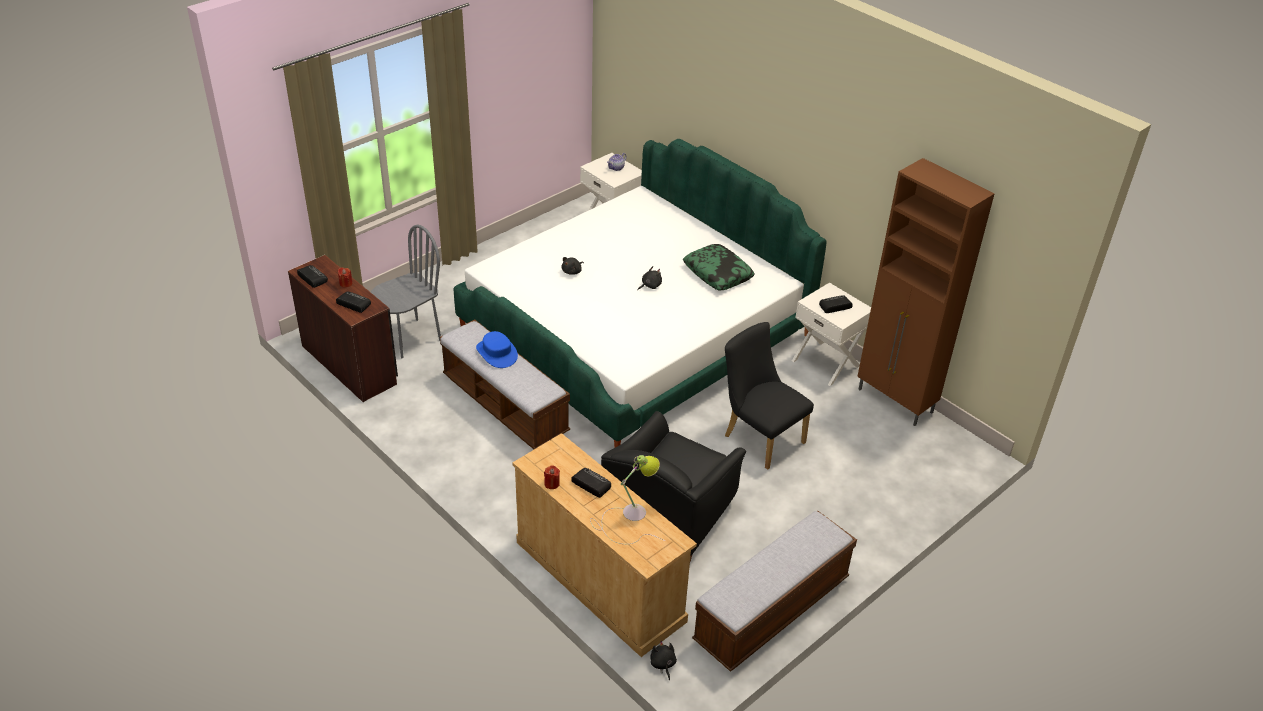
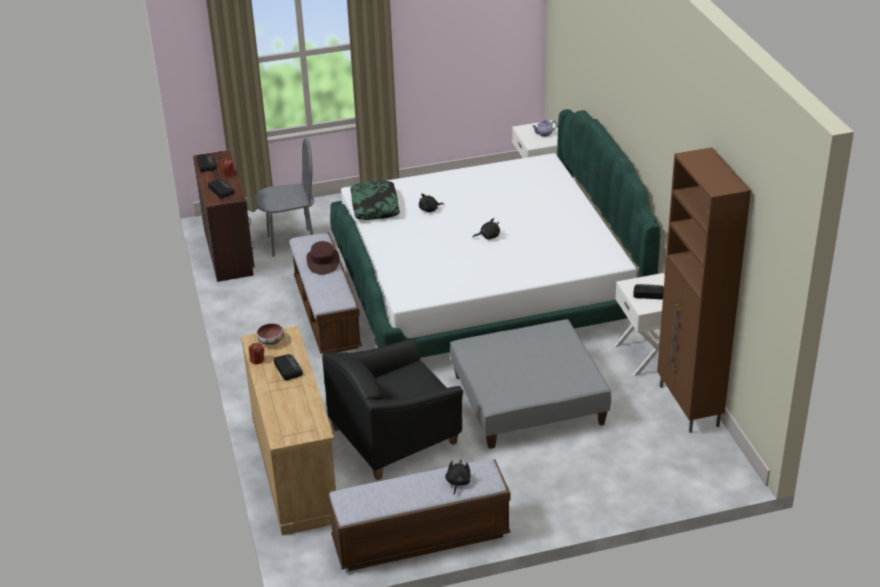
camera: 30 degrees right, 5 degrees down
(497, 353) = (323, 261): blue hat -> brown hat
(549, 459) = (271, 342): none -> bowl
(629, 518) = (295, 402): table lamp -> none
(663, 664) = (294, 547): black plush toy -> black plush toy (457, 482)
(718, 273) = (560, 240): pillow -> pillow (375, 206)
(759, 437) = (528, 399): black chair -> grey ottoman

